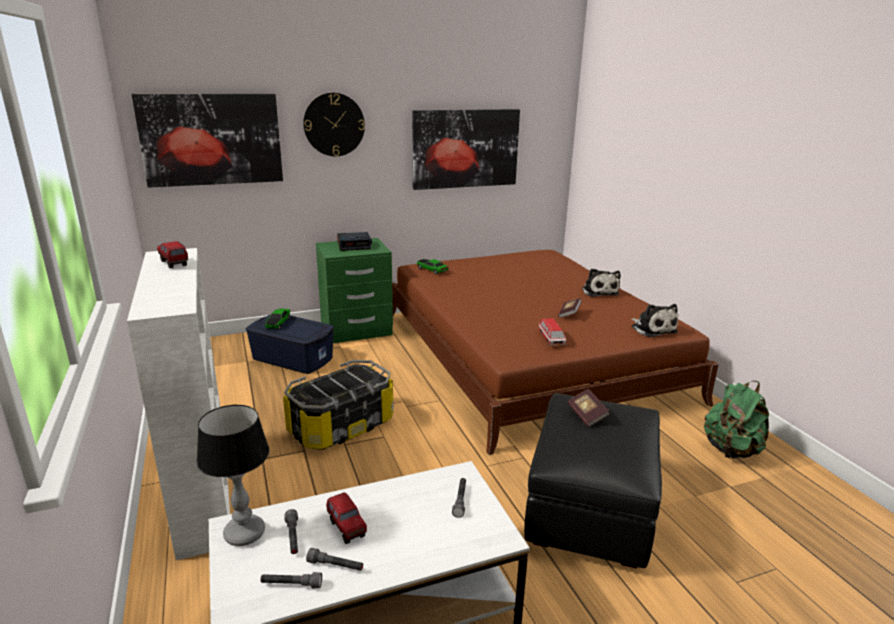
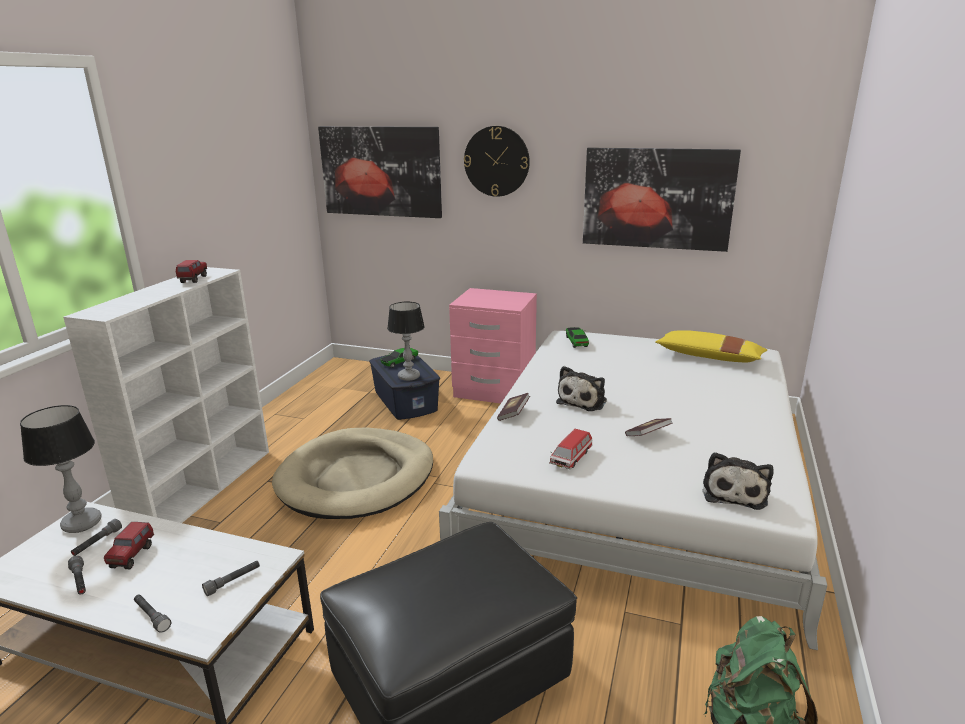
camera: 40 degrees right, 0 degrees up
(291, 585) = (40, 578): grey flashlight -> grey flashlight (152, 617)
(308, 332) = (409, 377): none -> table lamp
(341, 426) = (357, 478): storage box -> beige dog bed
(354, 245) = (498, 297): alarm clock -> none
(356, 330) = (494, 391): green nightstand -> pink nightstand
(527, 354) = (638, 476): brown bed -> white bed
(528, 261) = (709, 357): none -> yellow pillow
(587, 415) = (460, 559): book -> book (513, 414)
(599, 291) = (746, 420): plush toy -> plush toy (583, 401)

